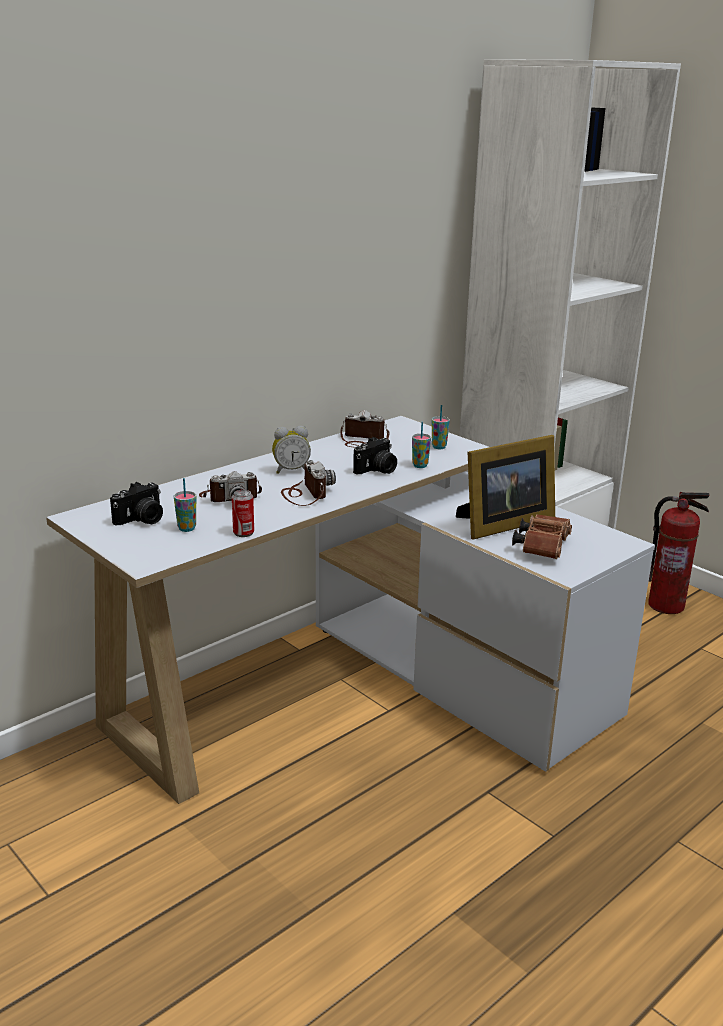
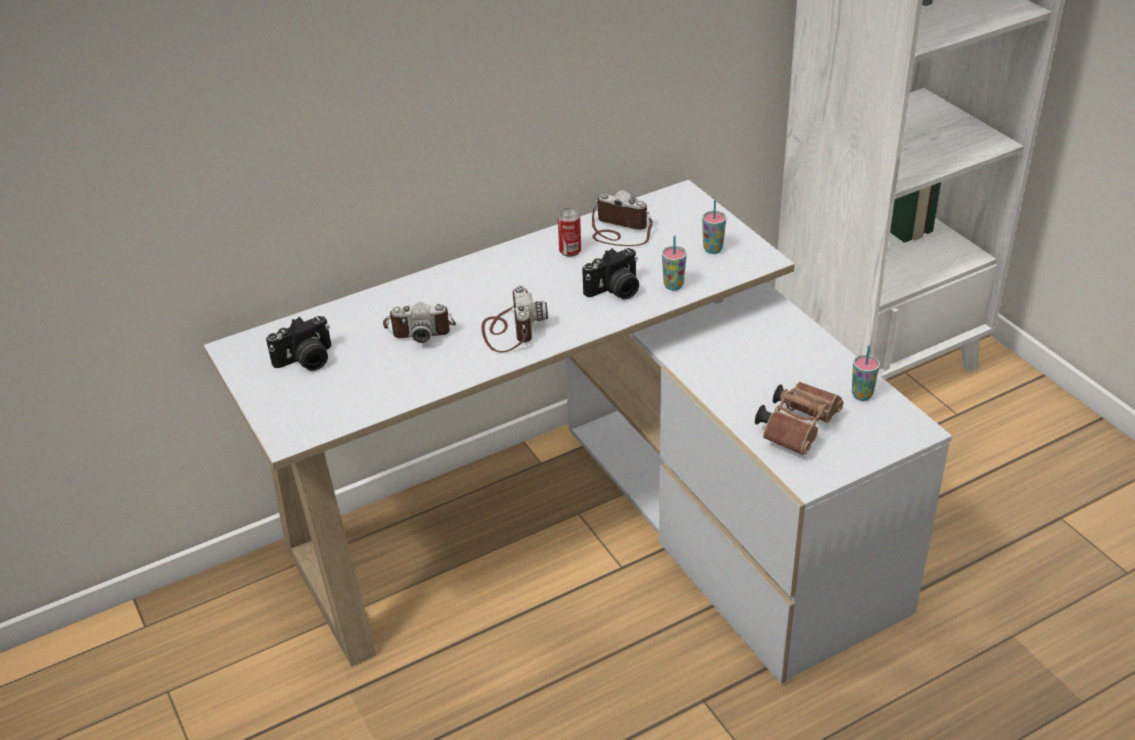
camera: 15 degrees right, 15 degrees up
(187, 528) = (352, 381): cup -> cup (862, 395)
(243, 533) = (414, 395): can -> can (570, 251)
(291, 470) = (508, 283): alarm clock -> none
(502, 524) = (764, 379): picture frame -> none
(666, 605) = (1041, 441): fire extinguisher -> none

